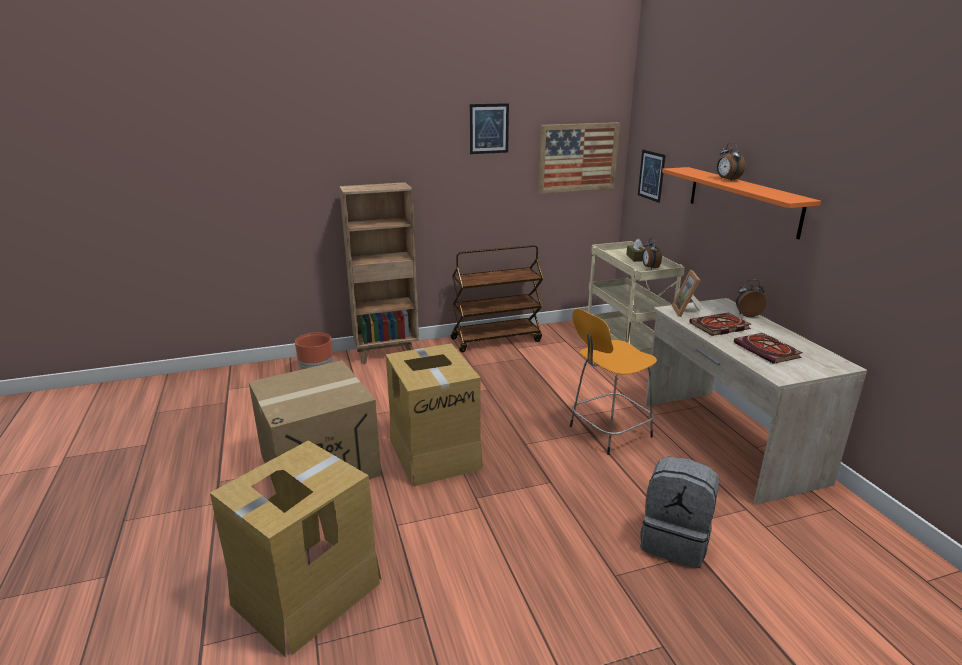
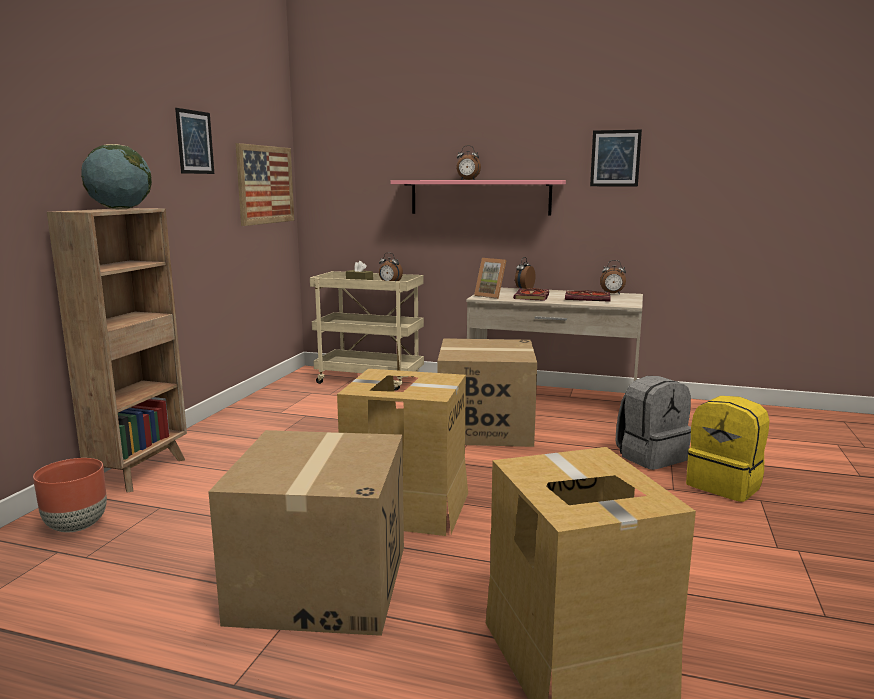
camera: 55 degrees left, 10 degrees down
(381, 187) = (120, 209): none -> globe
(496, 339) = (243, 414): brown cart -> none
(608, 432) = (485, 428): orange stool -> cardboard box
(651, 175) = (345, 198): picture -> picture (615, 158)
(669, 610) = (725, 485): none -> yellow backpack
(742, 200) = (480, 197): orange shelf -> pink shelf
(824, 355) = (612, 294): none -> alarm clock

